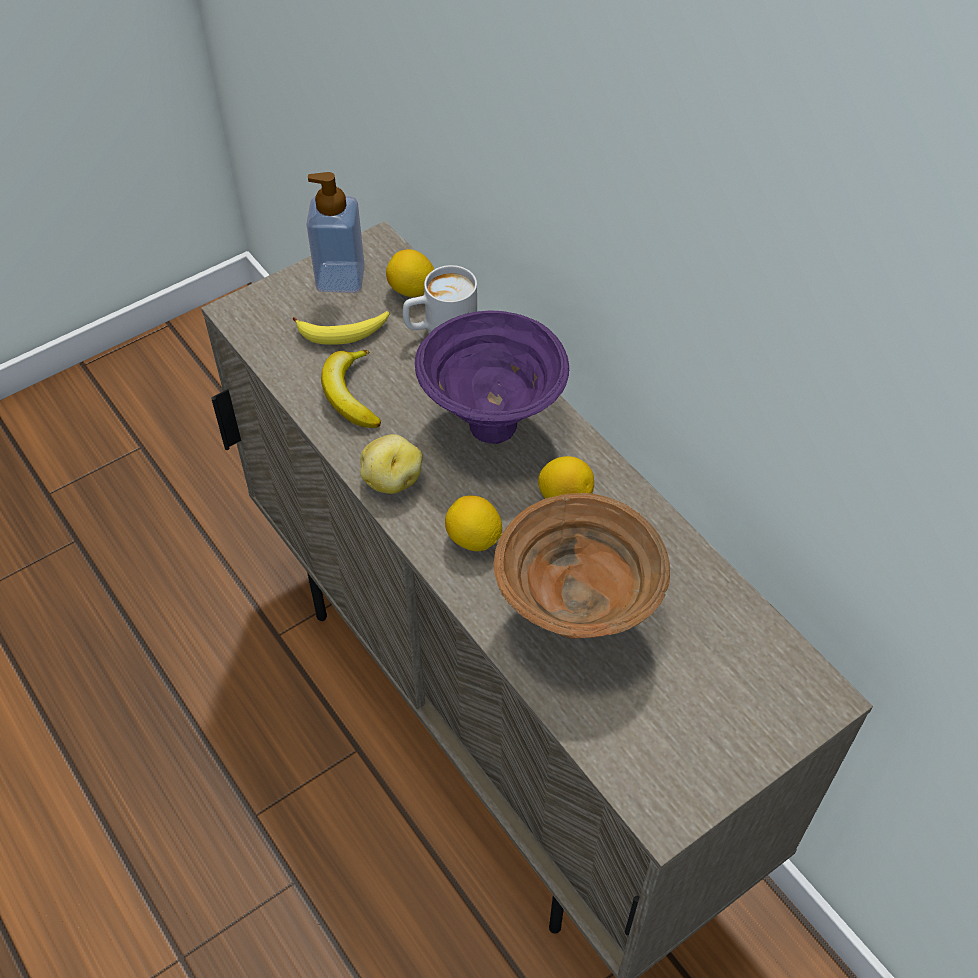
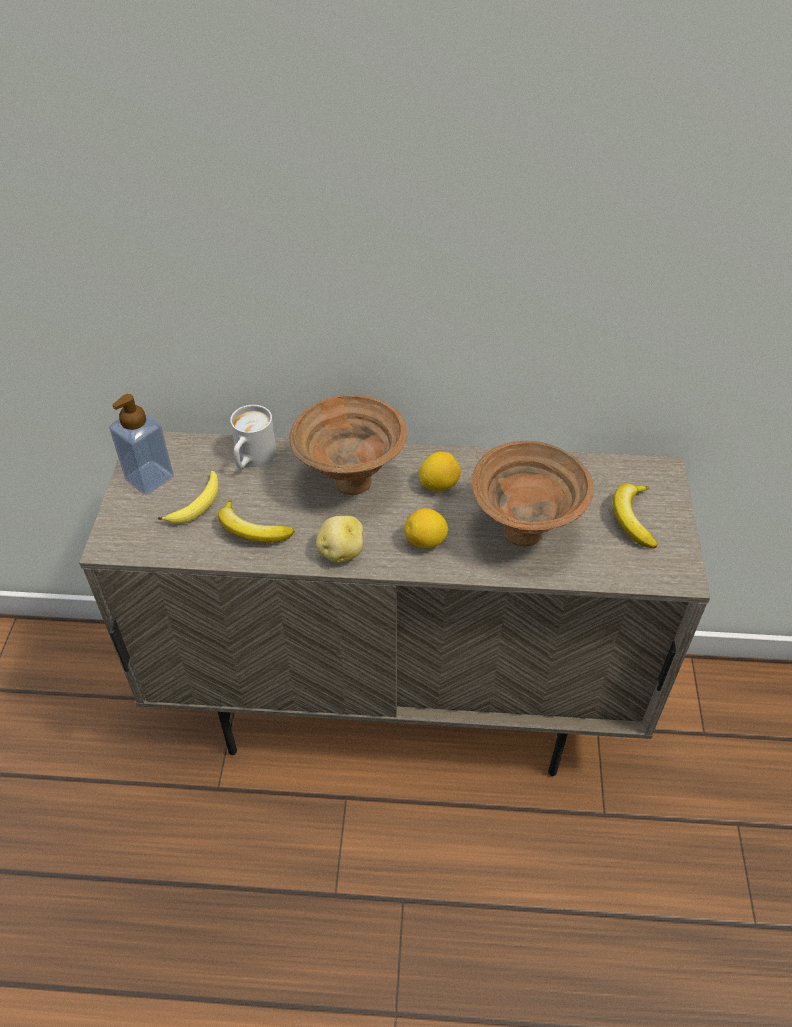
camera: 50 degrees left, 5 degrees down
(411, 291) = (204, 453): lemon -> none
(489, 424) = (349, 483): purple bowl -> brown bowl
(705, 710) = (632, 518): none -> banana

